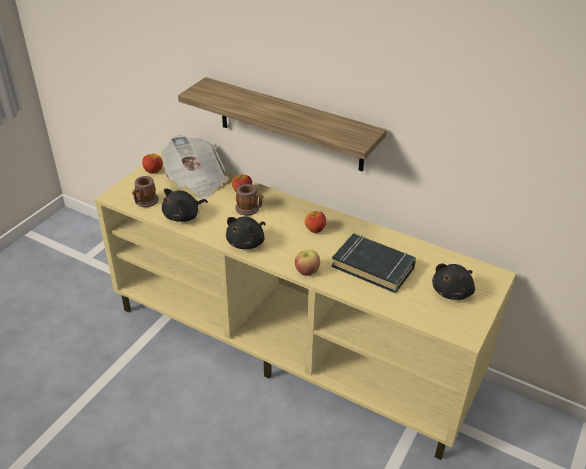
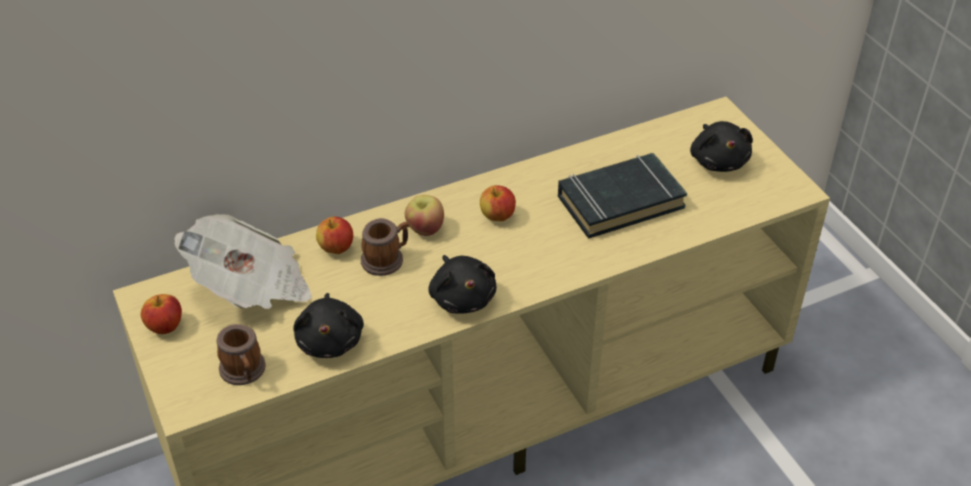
camera: 55 degrees left, 5 degrees up
(290, 125) = (372, 93): shelf -> none
(307, 271) = (576, 266): apple -> apple (425, 229)

